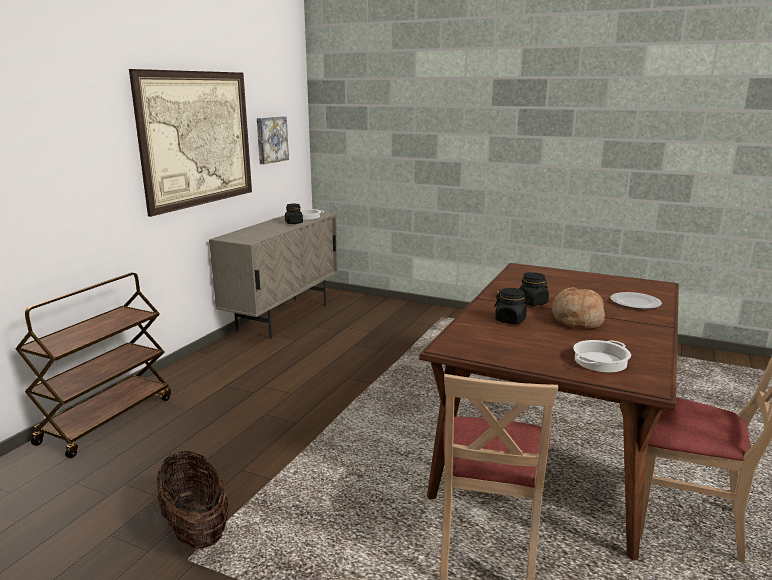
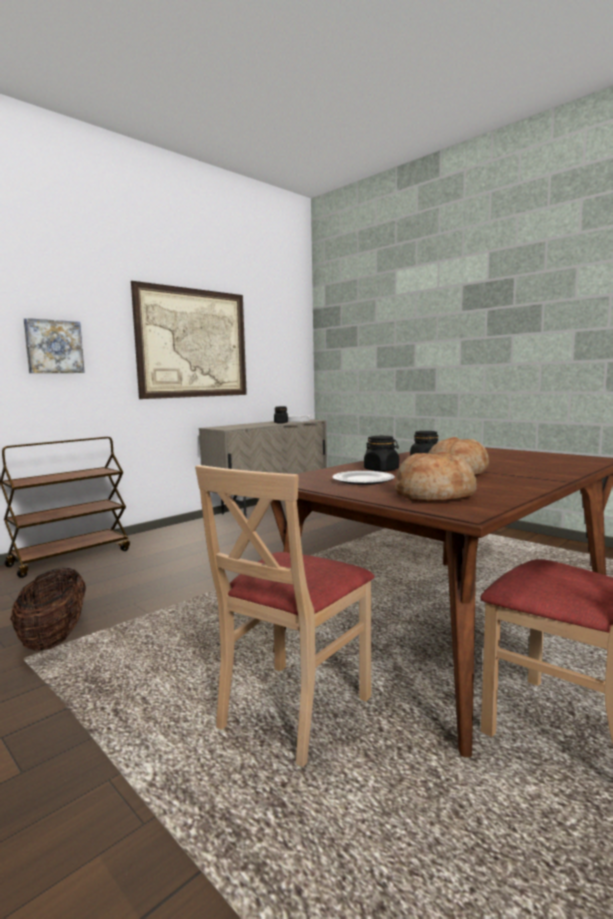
camera: 20 degrees right, 10 degrees down
(271, 139) = (270, 354): picture -> picture (54, 347)
(600, 361) = (434, 495): cooking pot -> bread
(636, 303) = (548, 467): plate -> plate (364, 480)

